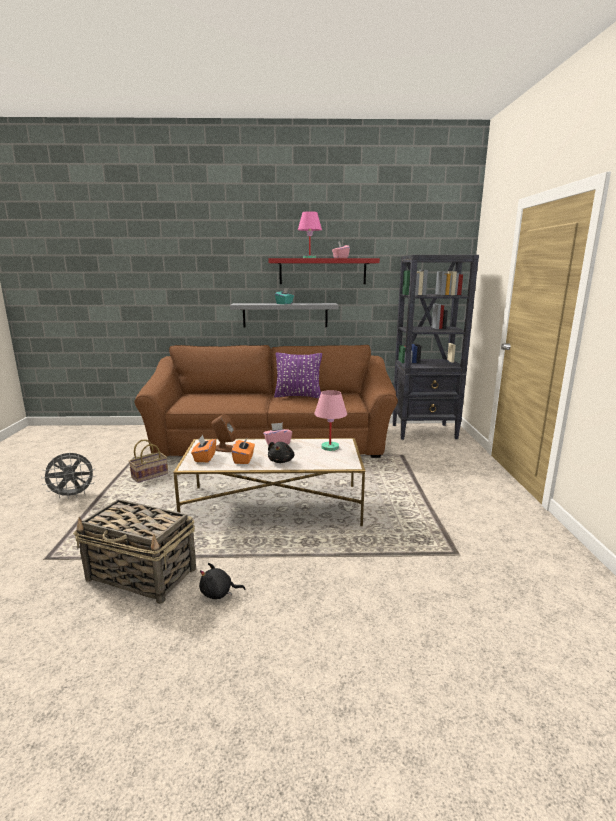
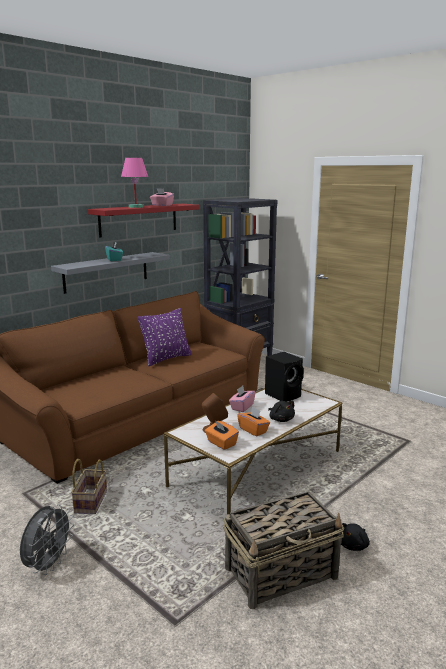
camera: 45 degrees left, 0 degrees up
(330, 447) = (284, 395): pink table lamp -> black speaker

